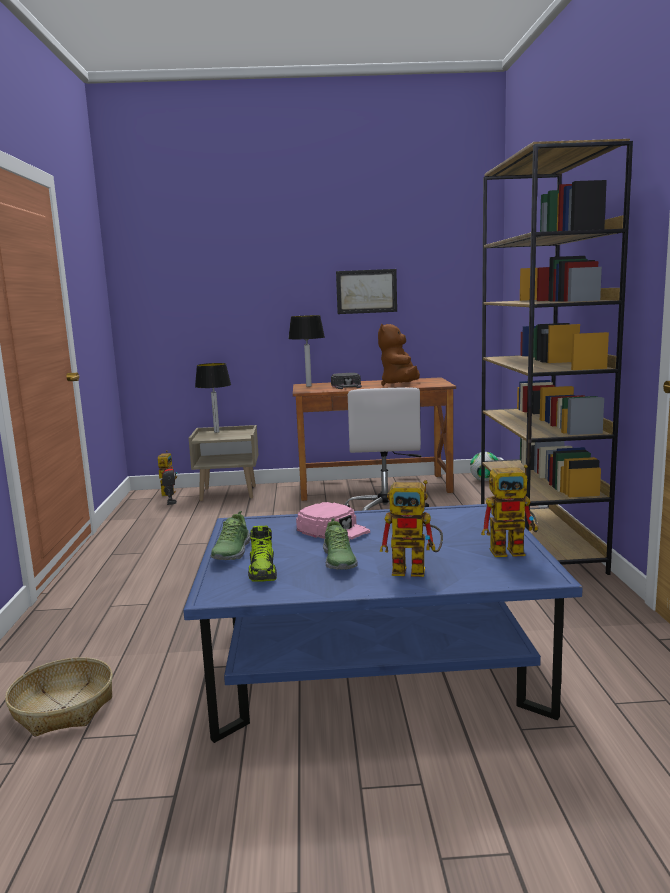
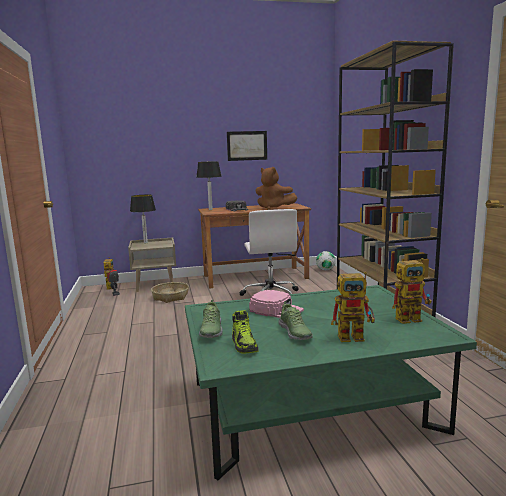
camera: 10 degrees left, 0 degrees up
(63, 708) = (84, 463): basket -> basket (170, 297)
(374, 666) = (312, 406): blue coffee table -> green coffee table
(400, 385) = (273, 208): brown plush toy -> brown plush toy turned 60 degrees counterclockwise

